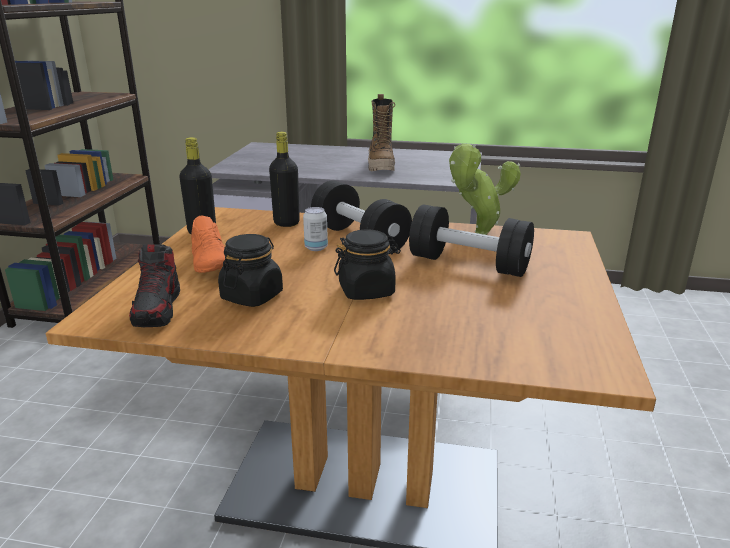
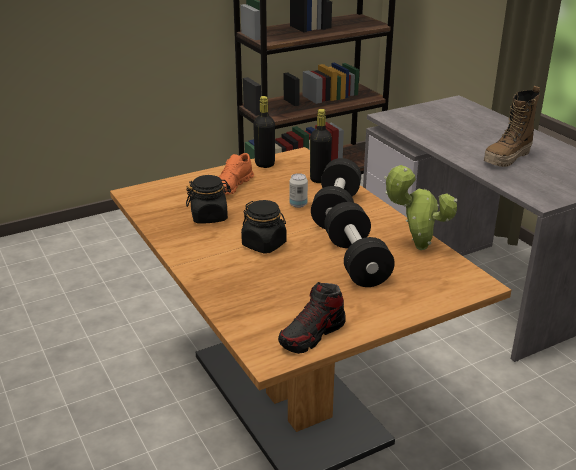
camera: 50 degrees right, 5 degrees up
(158, 309) = (162, 201): shoe -> shoe (312, 334)

